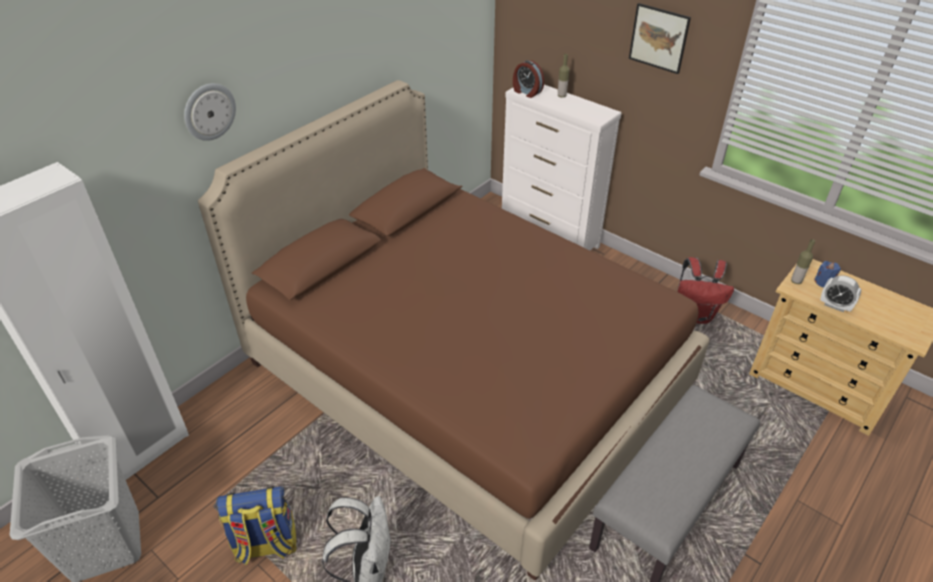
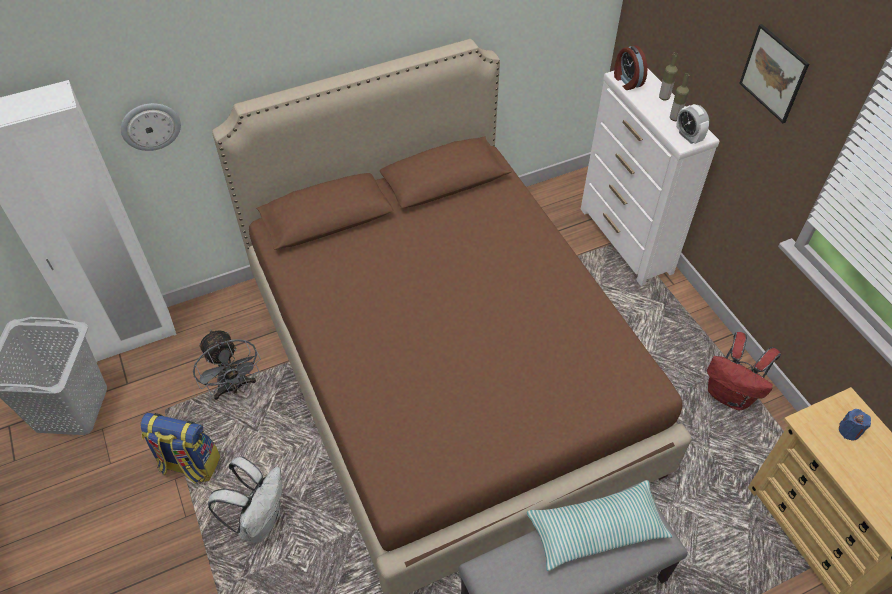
camera: 25 degrees right, 10 degrees up
(209, 111) = (233, 49): wall clock -> wall clock (150, 126)
(275, 459) = (234, 387): none -> grey fan
(687, 430) = (596, 530): none -> pillow
(796, 281) = (816, 417): bottle -> bottle (674, 118)
(835, 306) = (840, 464): alarm clock -> alarm clock (688, 136)

